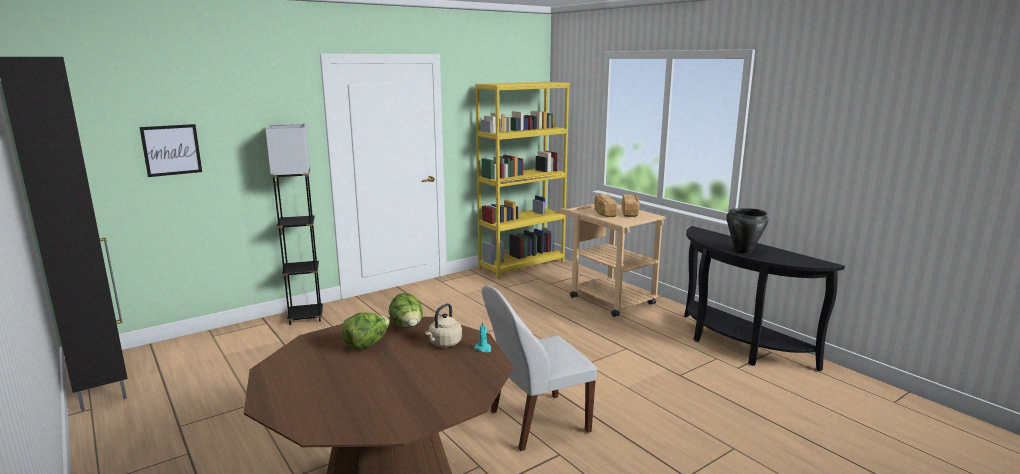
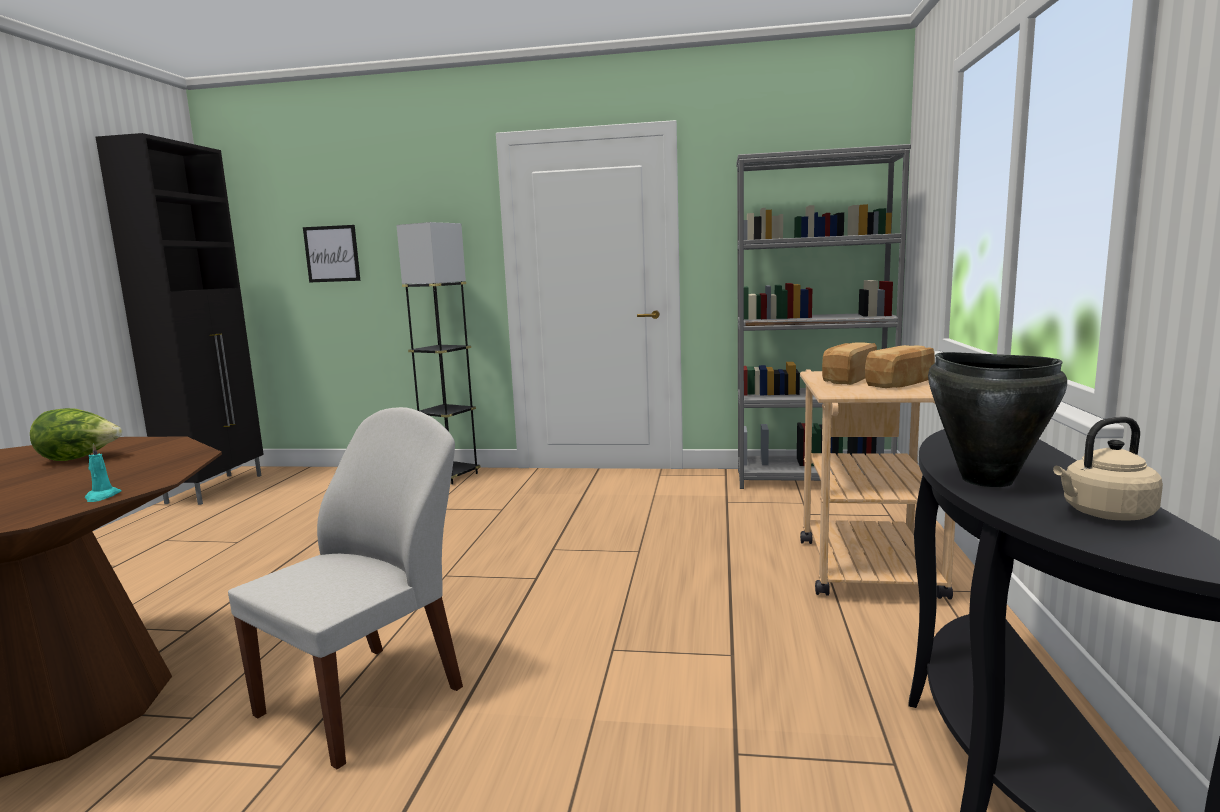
camera: 45 degrees right, 5 degrees down
(407, 327) = (162, 454): lettuce -> none
(444, 344) = (109, 479): beige kettle -> beige kettle (1104, 514)
(522, 265) = (812, 480): yellow bookcase -> grey bookcase
(536, 422) = (366, 699): white chair -> white chair turned 105 degrees clockwise

